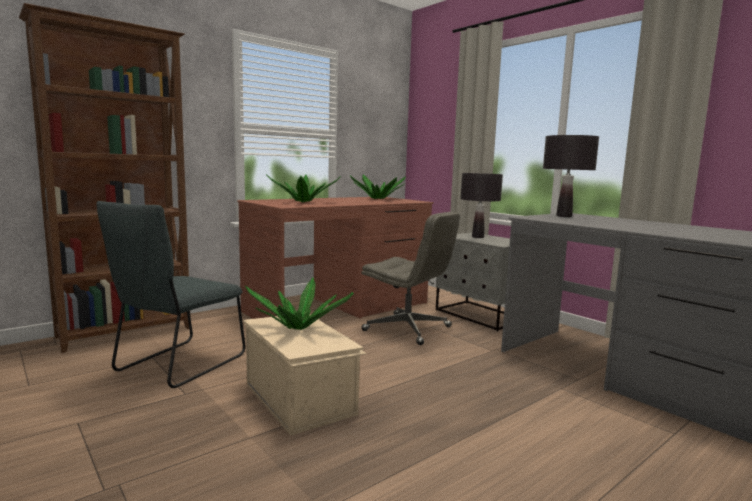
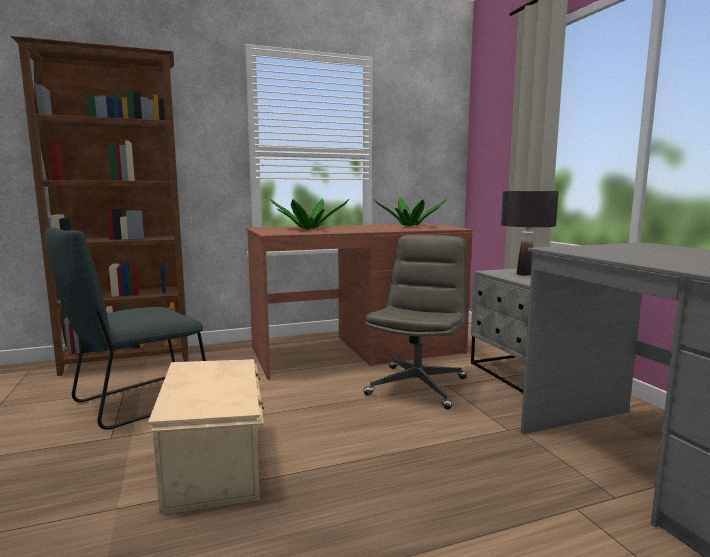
camera: 20 degrees right, 0 degrees up
(298, 327) = (214, 378): potted plant -> none
(408, 329) = (417, 386): grey office chair -> grey office chair turned 120 degrees counterclockwise
(564, 216) = (622, 247): black table lamp -> none

